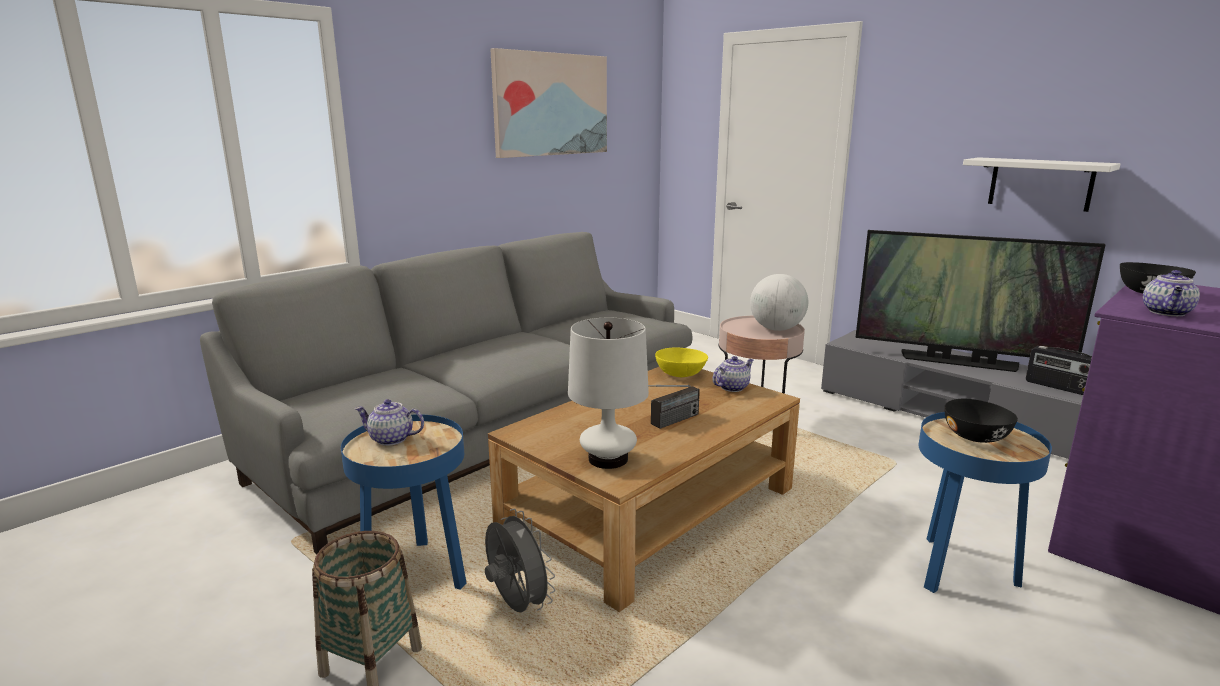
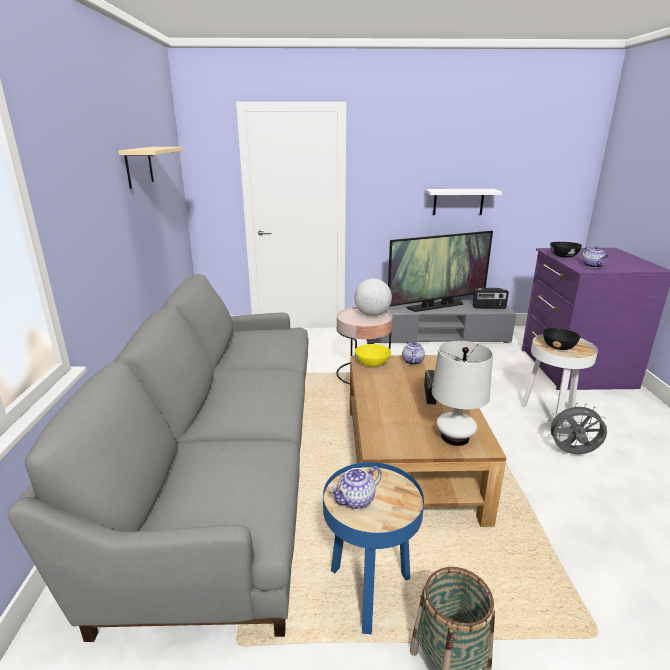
camera: 45 degrees left, 5 degrees up
(516, 606) = (450, 563): grey fan -> grey fan (572, 453)
(551, 104) = (139, 166): picture -> beige shelf
(960, 570) = (550, 414): blue side table -> white side table

